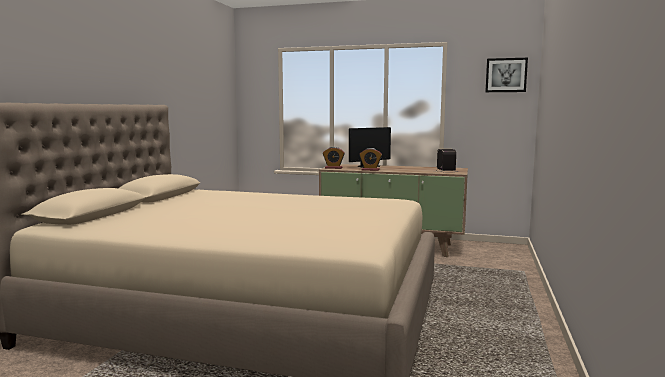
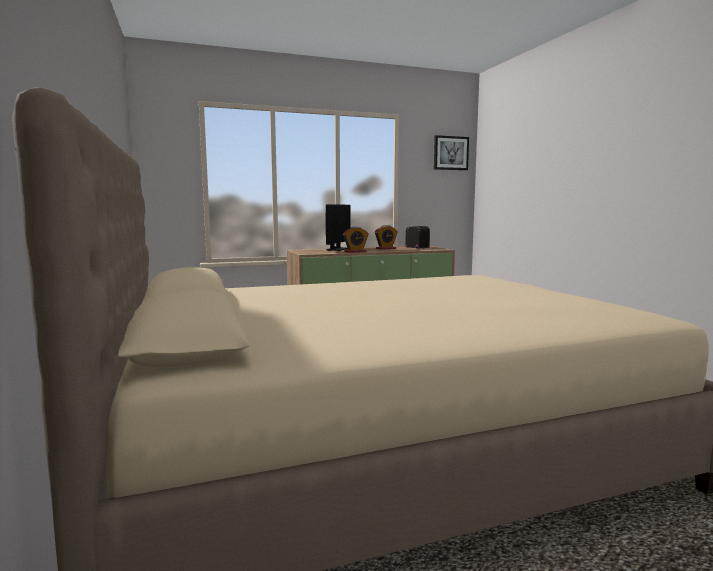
camera: 35 degrees left, 0 degrees up
(333, 168) = (309, 252): alarm clock -> alarm clock (386, 248)

